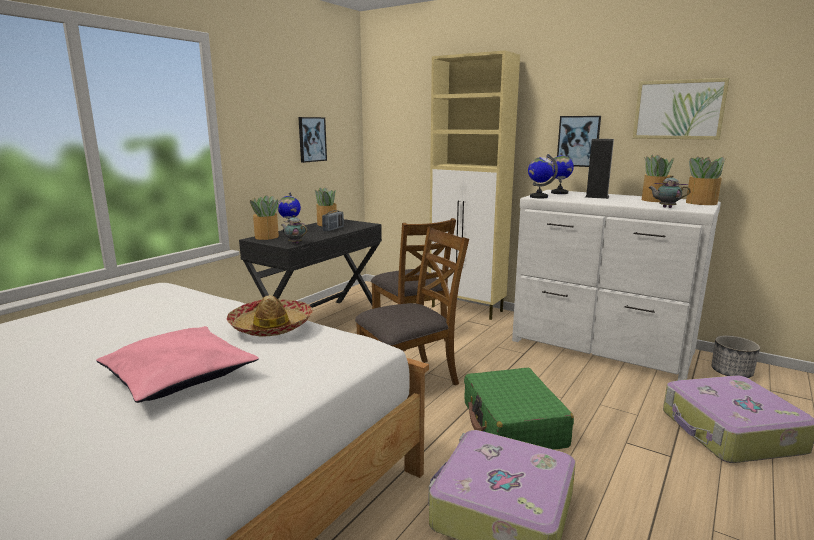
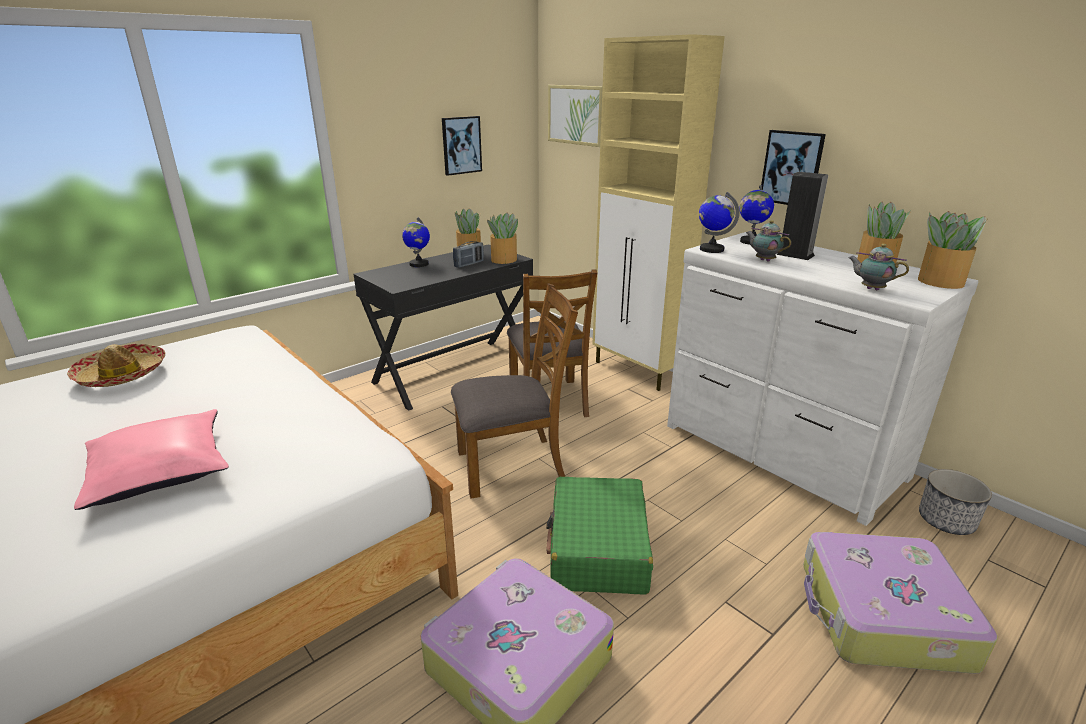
camera: 15 degrees right, 10 degrees up
(266, 237) = (384, 272): potted plant -> potted plant (503, 260)
(271, 326) = (297, 411): hat -> hat (121, 374)
(294, 243) = (407, 285): teapot -> teapot (763, 260)
(678, 109) = (937, 134): picture -> picture (576, 115)

